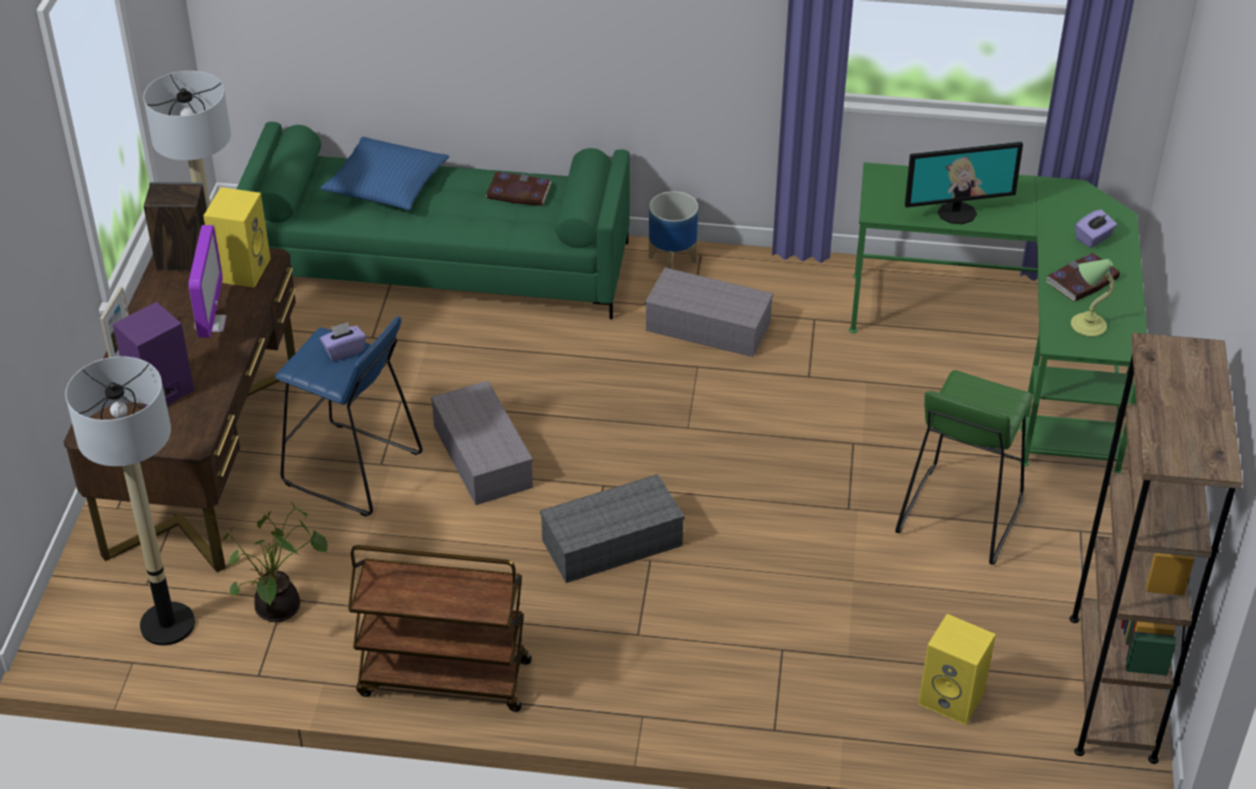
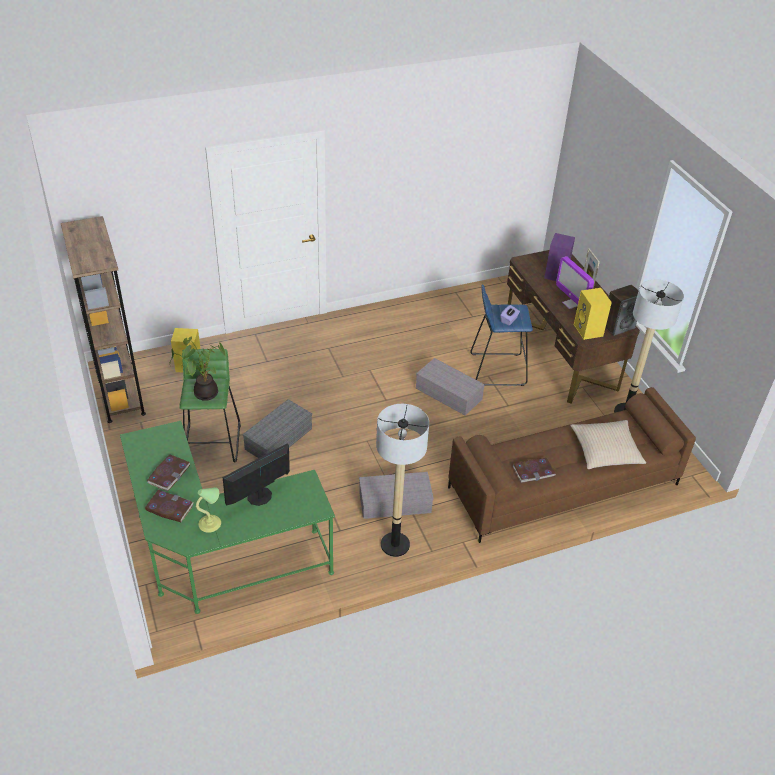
camera: 150 degrees right, 0 degrees up
(167, 625) = (504, 296): floor lamp -> floor lamp (395, 544)
(279, 610) = (470, 312): potted plant -> potted plant (204, 392)
(386, 185) = (606, 450): blue pillow -> beige pillow
(442, 264) = (563, 487): green sofa -> brown sofa
(443, 679) = (390, 311): brown cart -> none
(611, 544) = (364, 377): grey storage box -> grey storage box (278, 438)
(673, 259) = (445, 541): planter -> none
(1086, 325) = (159, 445): table lamp -> table lamp (211, 524)
(1093, 238) = (169, 508): purple tissue box -> book

